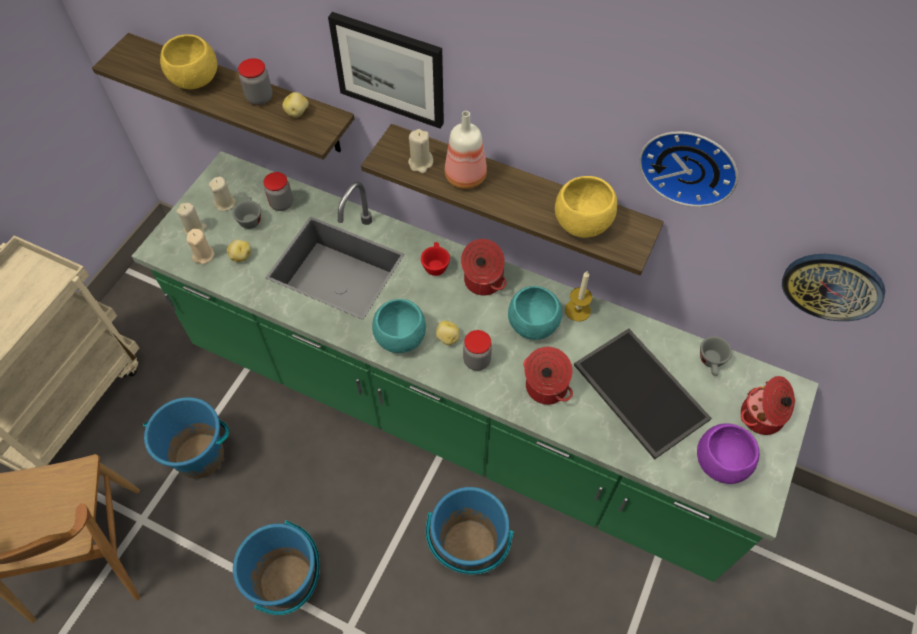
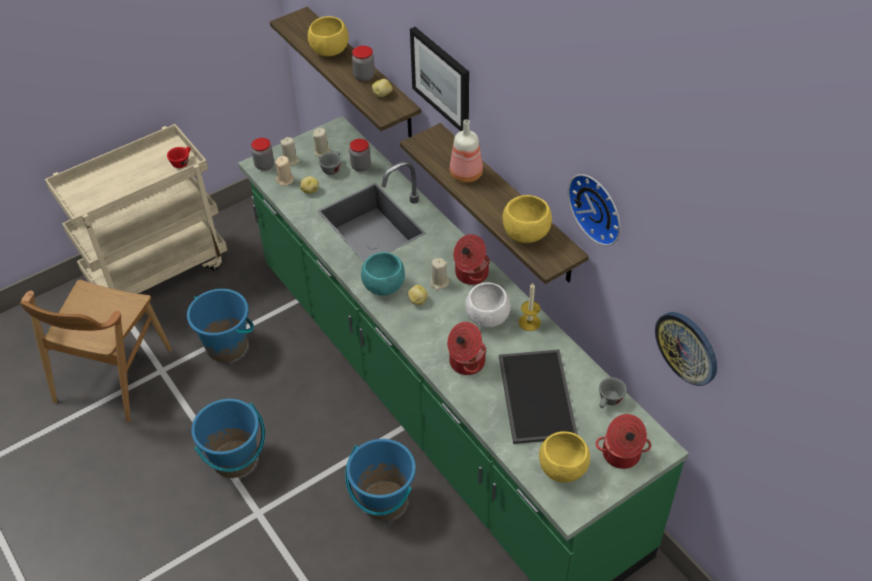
camera: 30 degrees right, 10 degrees down
(420, 163) = (441, 155): beige candle -> beige candle (439, 283)
(435, 264) = (443, 249): red cup -> red cup (182, 162)
(477, 360) = (428, 324): jar -> jar (264, 165)
(532, 325) = (486, 318): turquoise bowl -> white bowl
(720, 463) = (562, 469): purple bowl -> yellow bowl

